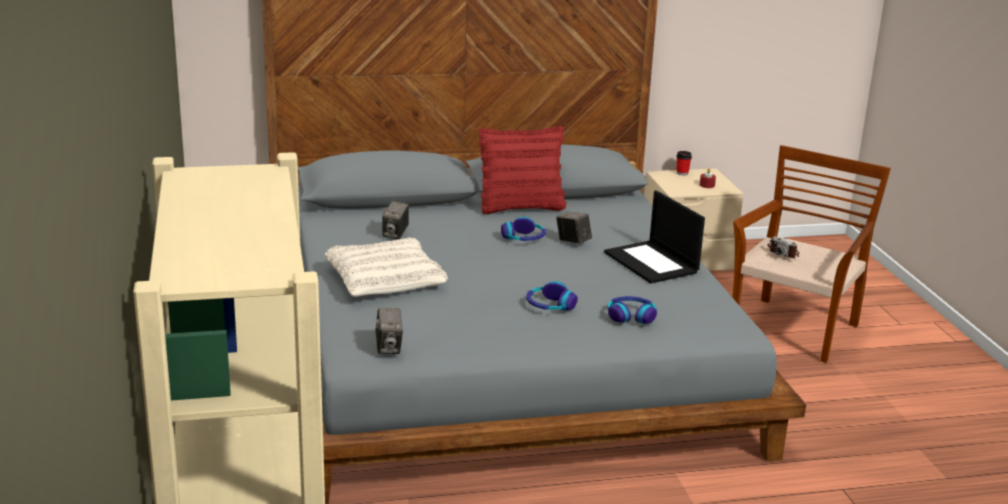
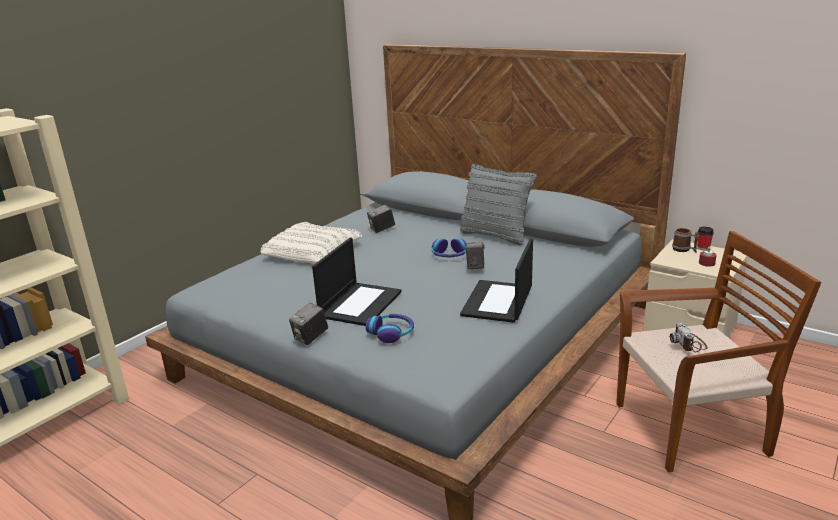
camera: 50 degrees right, 0 degrees up
(389, 348) = (219, 291): camera -> camera (310, 338)
(521, 208) = (496, 236): red pillow -> grey pillow
(550, 305) = (360, 303): headphones -> laptop
(672, 178) = (684, 250): none -> mug

